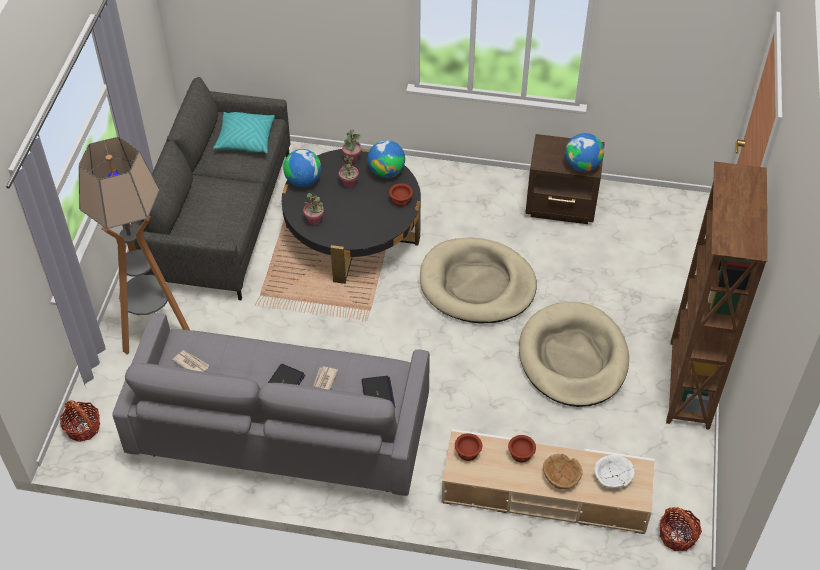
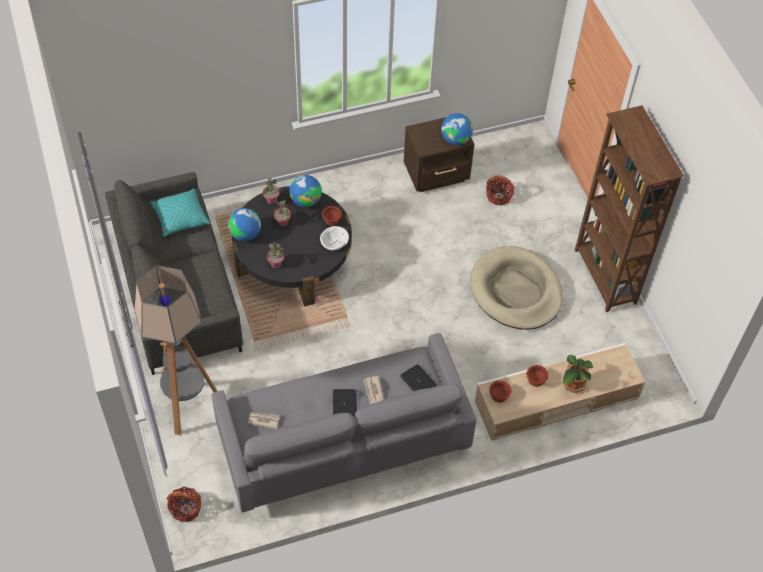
camera: 30 degrees left, 5 degrees up
(477, 284) = (413, 263): beige dog bed -> none
(561, 477) = (572, 384): brown bowl -> potted plant
(612, 477) = (606, 368): white bowl -> white bowl (334, 243)
(677, 535) = (659, 390): basket -> basket (499, 196)

